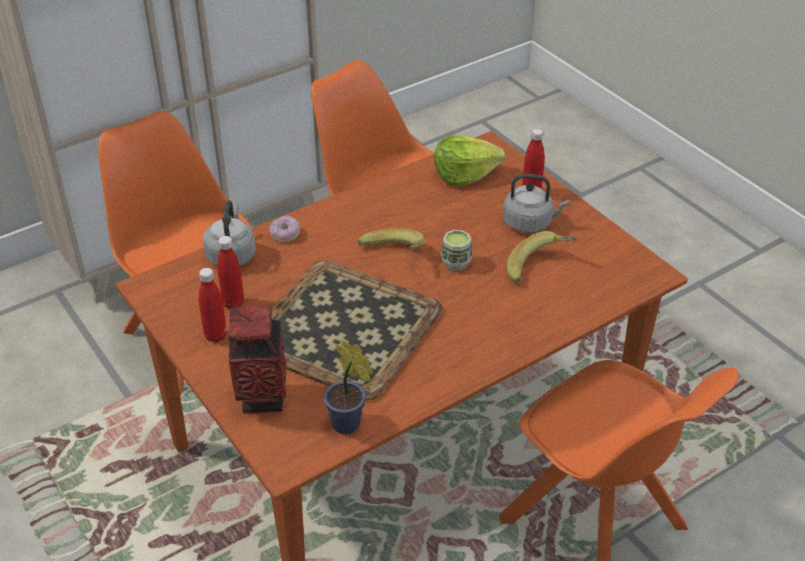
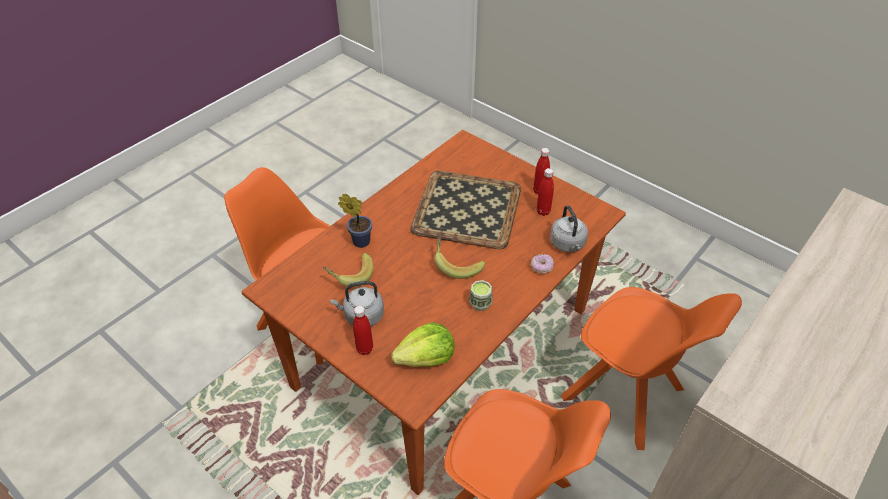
camera: 165 degrees right, 5 degrees up
(262, 399) = (492, 165): vase -> none
(349, 426) = (440, 160): potted plant -> potted plant (359, 241)
(456, 262) = (410, 268): cup -> cup (480, 303)

